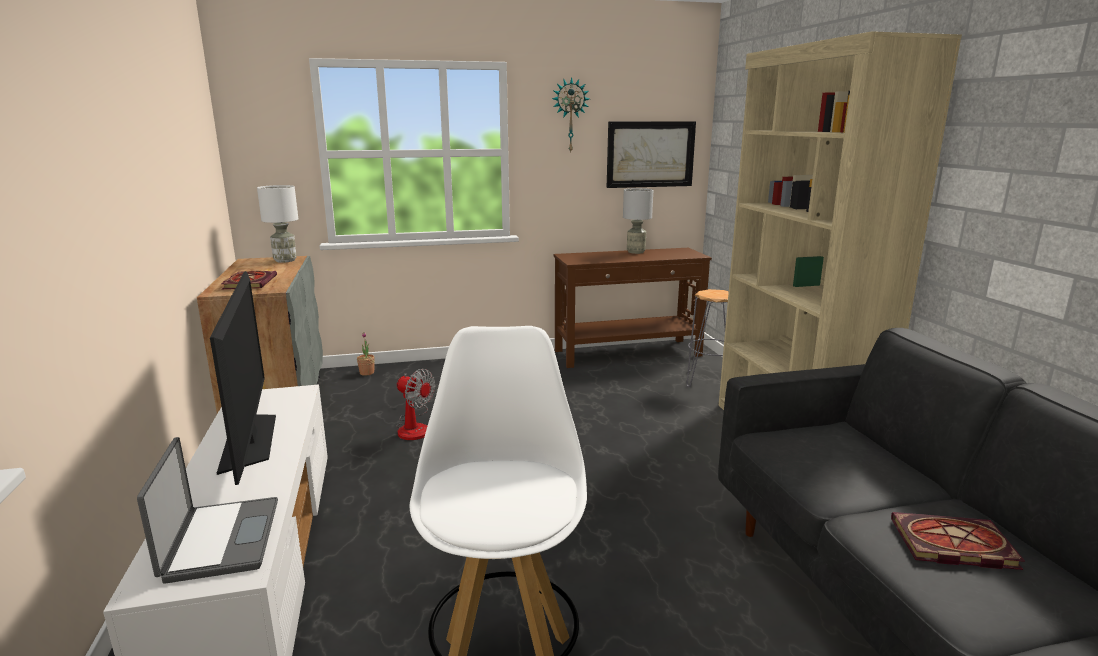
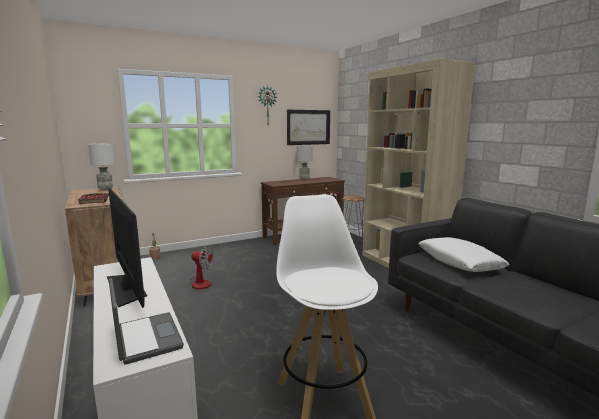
camera: 15 degrees left, 5 degrees down
(849, 463) = (459, 262): none -> white pillow
(950, 545) = (521, 287): book -> none

